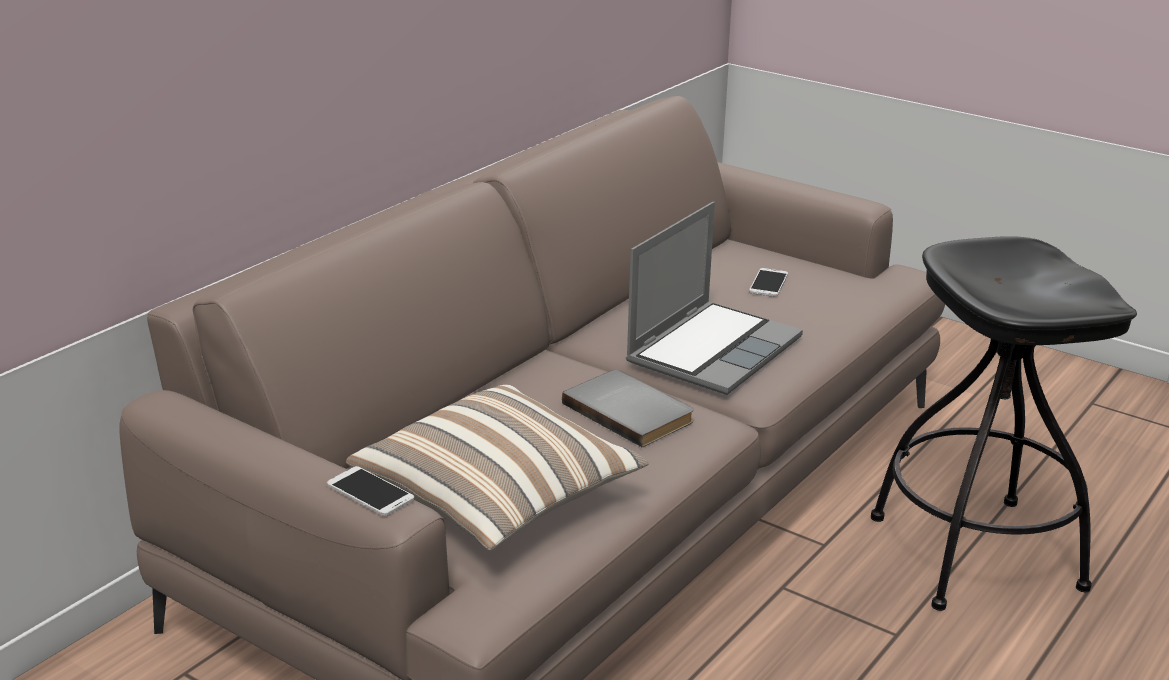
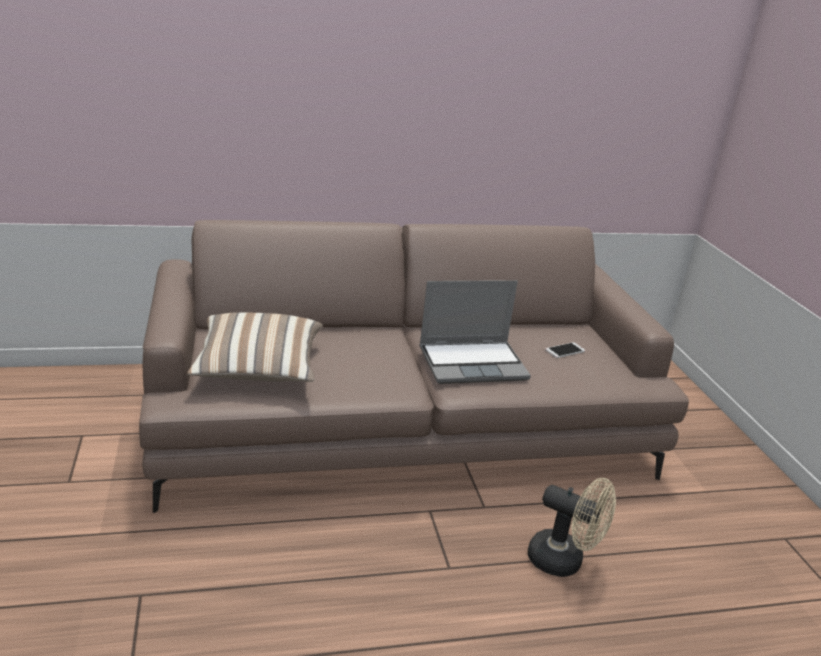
camera: 40 degrees right, 0 degrees up
(370, 492) = (167, 325): phone -> none
(631, 411) = (382, 367): grey book -> none
(976, 551) = (564, 561): black stool -> beige fan

